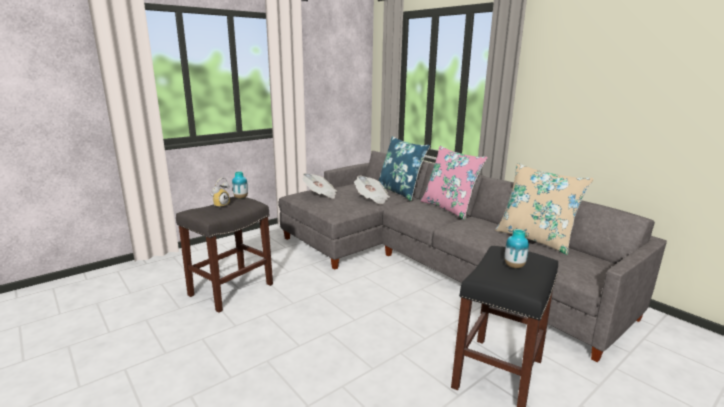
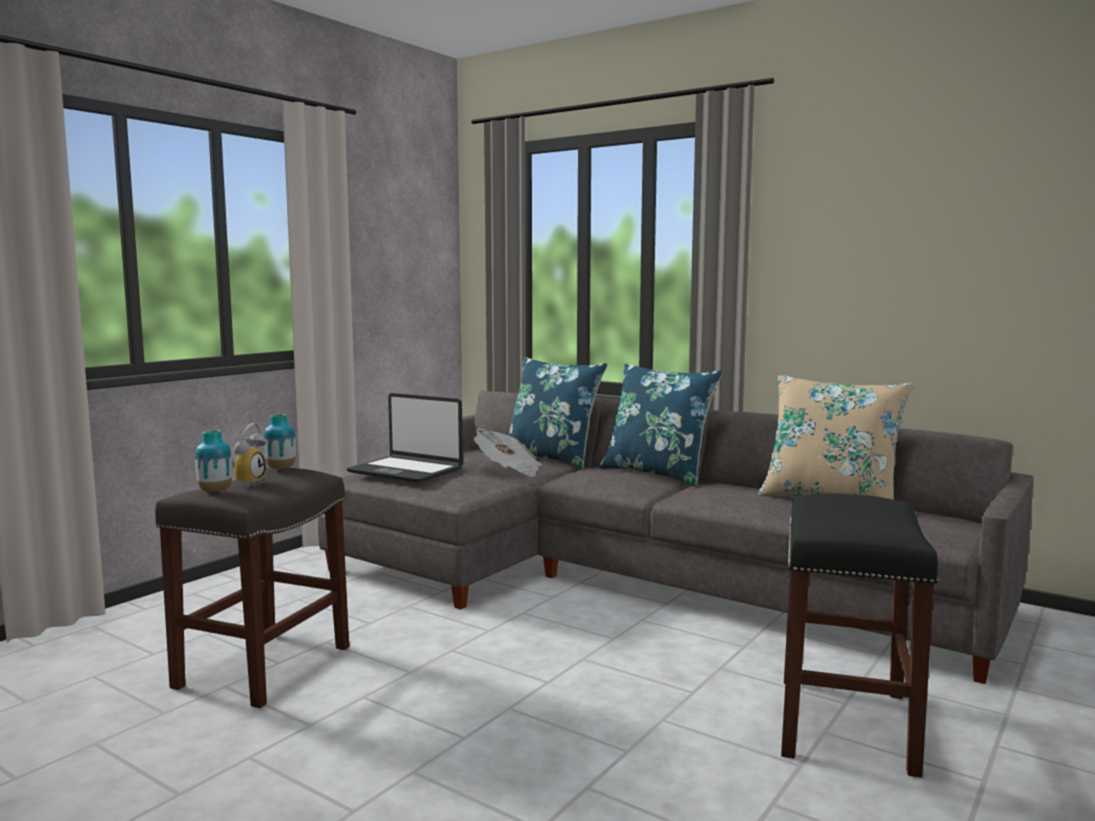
camera: 15 degrees left, 10 degrees down
(320, 195) = (406, 471): newspaper -> laptop
(449, 208) = (657, 473): pink pillow -> blue pillow
(514, 266) = (858, 514): vase -> vase (215, 491)

